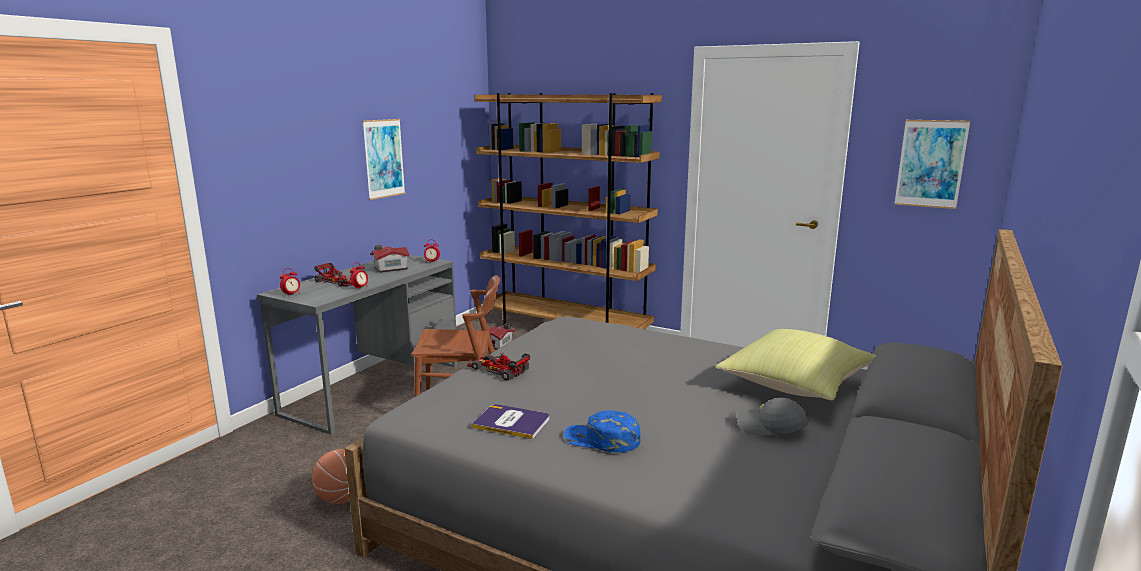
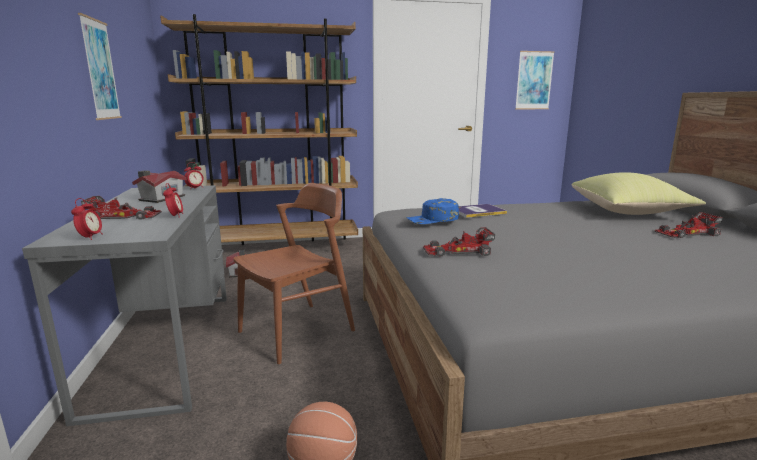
camera: 40 degrees left, 0 degrees up
(512, 422) = (583, 280): book -> book (477, 211)
(602, 439) = (660, 268): blue cap -> blue cap (433, 219)
(770, 427) = (686, 233): grey cap -> toy car

